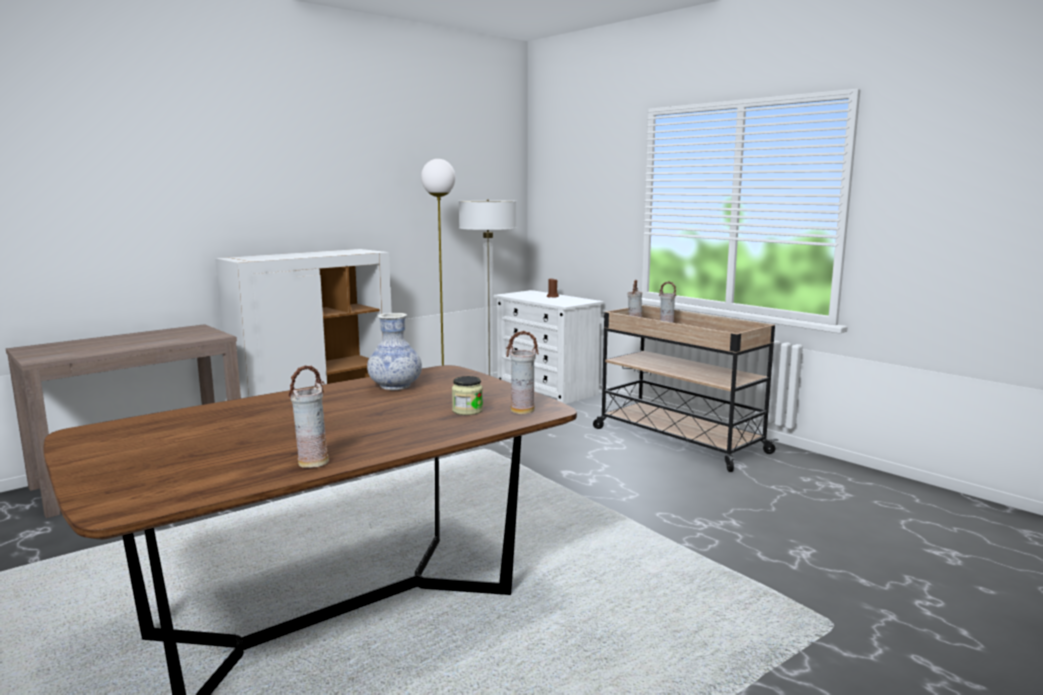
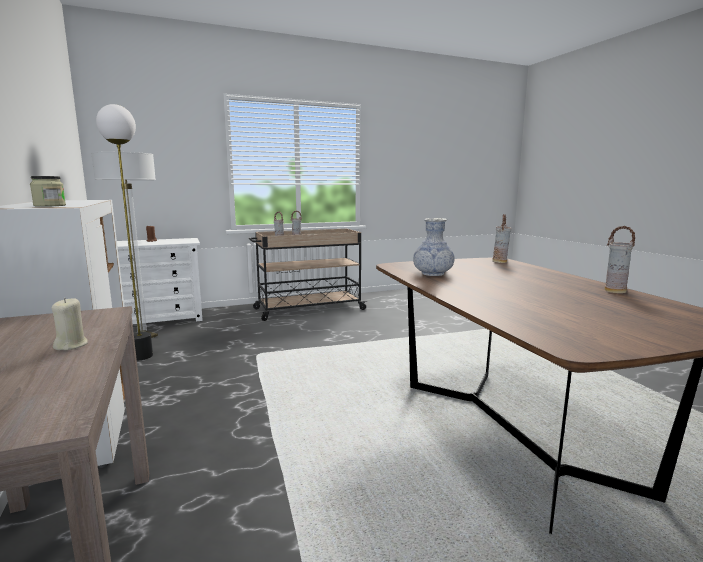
camera: 70 degrees left, 0 degrees up
(146, 343) = (71, 345): none -> beige candle
(467, 411) = (499, 267): jar -> jar (49, 205)

